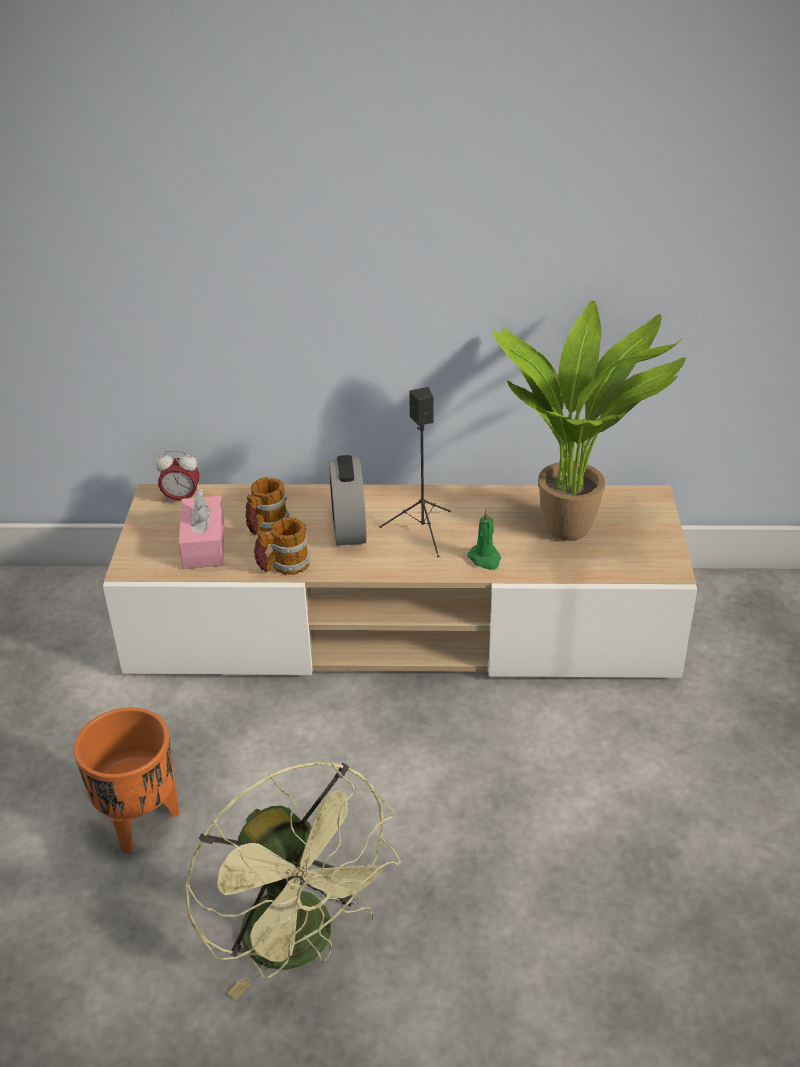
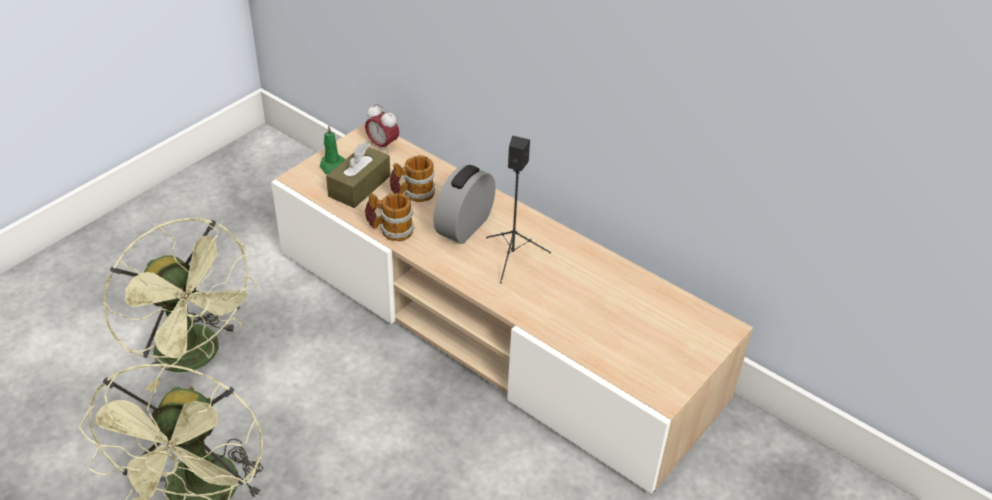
camera: 35 degrees right, 5 degrees up
(140, 821) = (197, 357): orange planter -> green fan
(204, 544) = (359, 186): pink tissue box -> brown tissue box
(485, 559) = (531, 304): green candle -> green candle (332, 165)
(573, 527) = (628, 317): potted plant -> none

